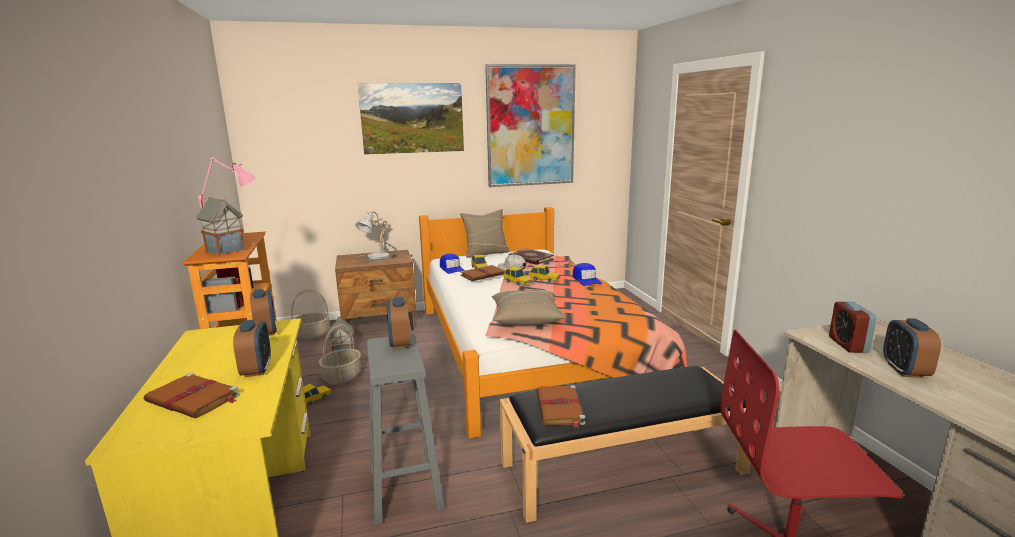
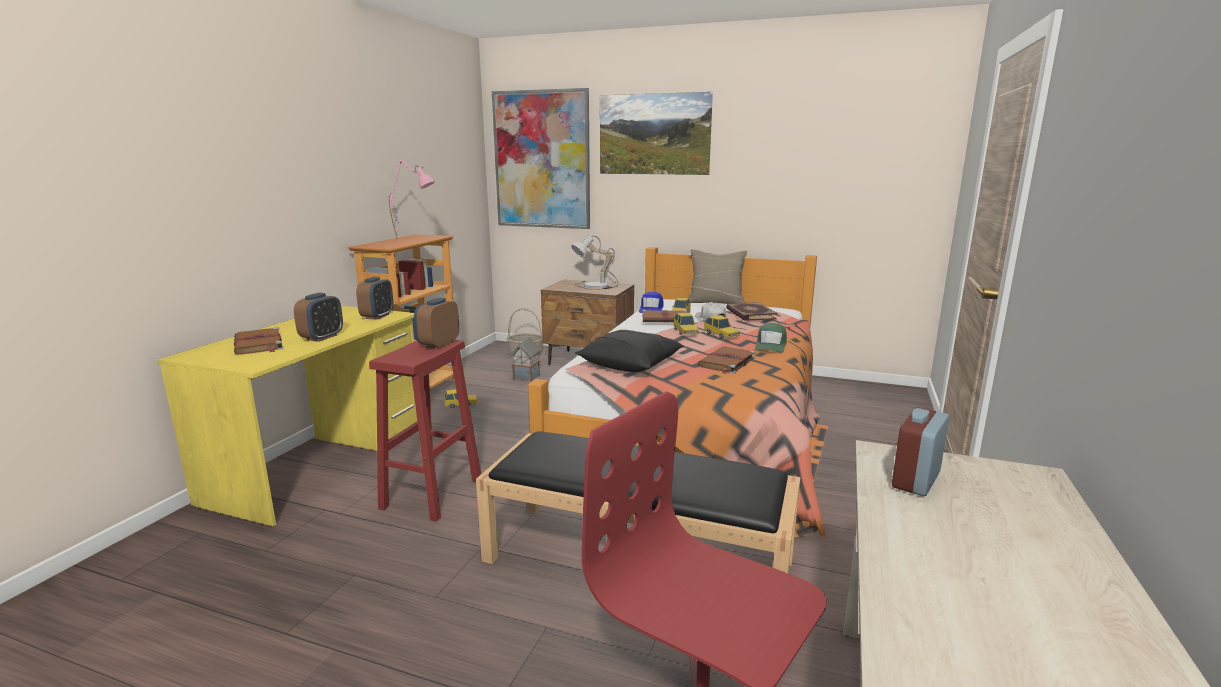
camera: 35 degrees right, 0 degrees up
(225, 250) = (390, 244): toy house -> none
(342, 376) = (502, 394): basket -> none
(406, 490) = (431, 495): grey stool -> red stool
(526, 318) = (630, 364): beige pillow -> black pillow
(531, 126) = (800, 146): picture -> picture (541, 160)
(560, 408) = (551, 454): brown book -> brown book (726, 362)
(586, 279) = (771, 345): blue cap -> green cap
(905, 370) = (932, 532): alarm clock -> none

